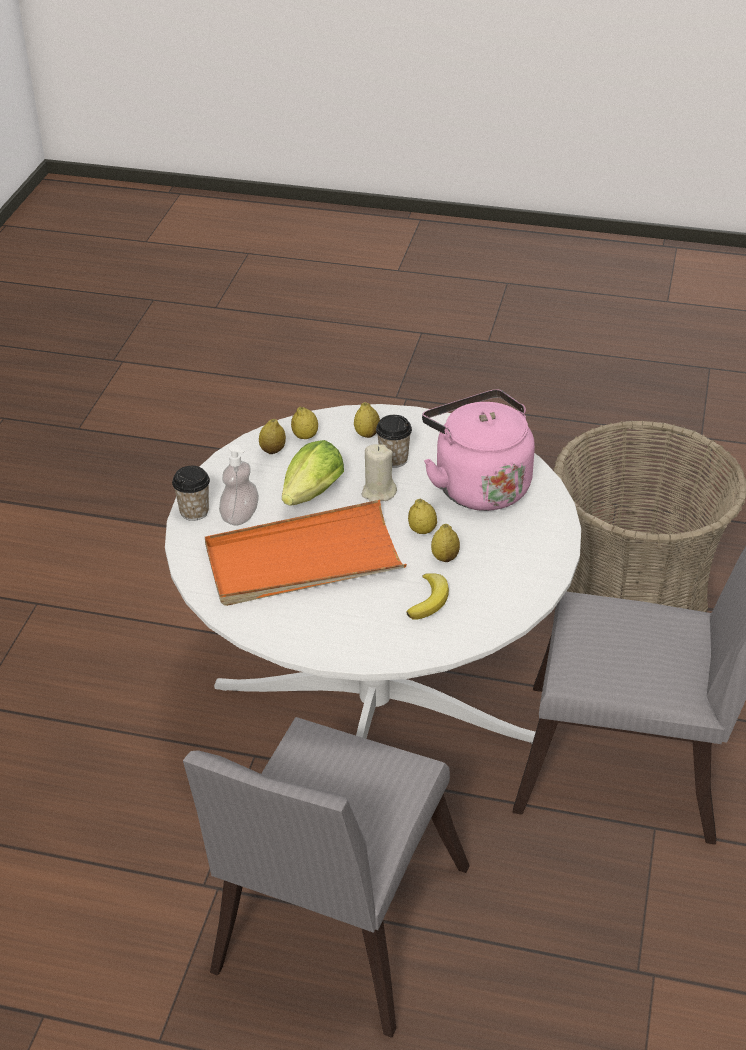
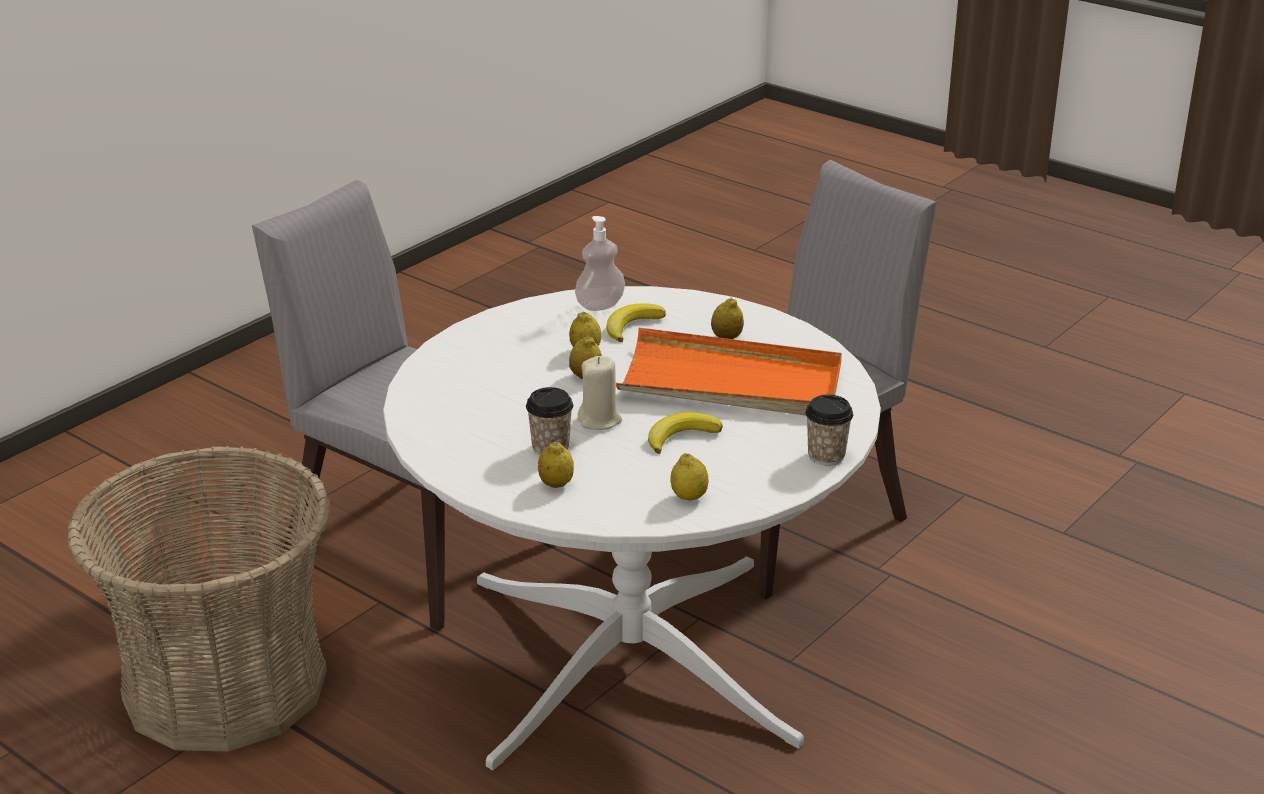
camera: 155 degrees left, 10 degrees down
(240, 516) = (774, 438): soap dispenser -> soap dispenser (600, 305)
(305, 436) = (635, 503): lemon -> lemon (726, 338)
(310, 497) = (681, 436): lettuce -> banana
(478, 485) = (483, 399): pink kettle -> none

